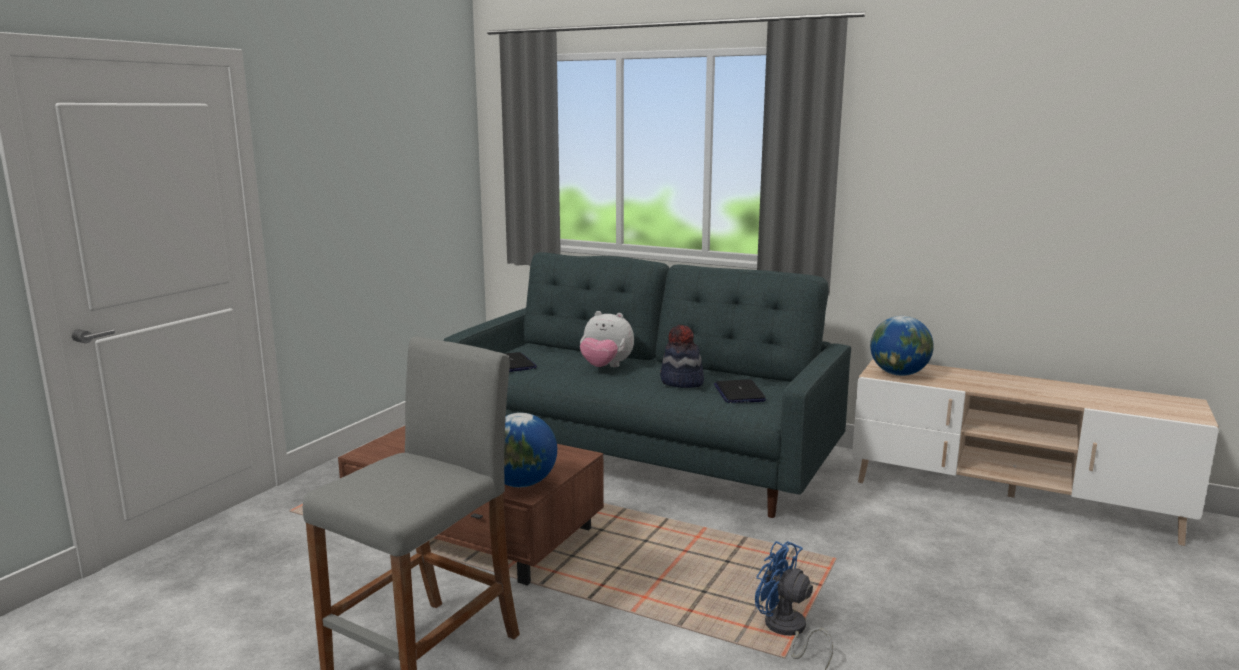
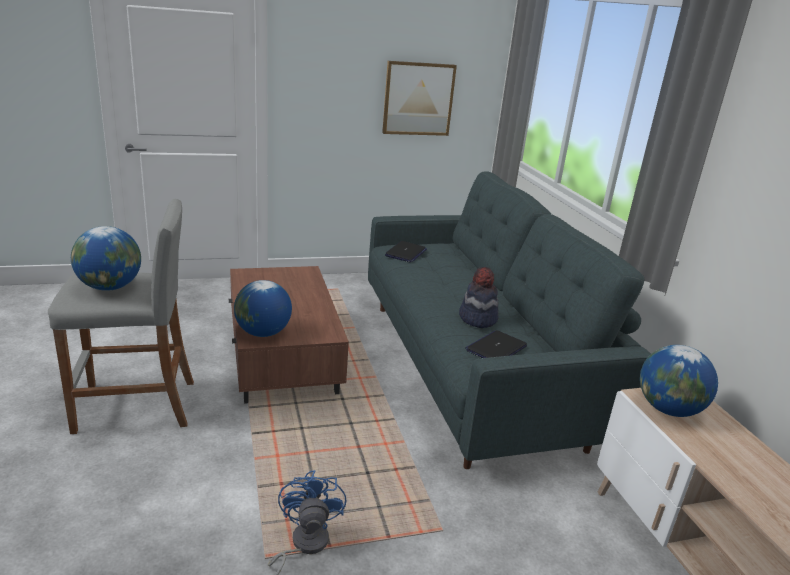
camera: 45 degrees right, 10 degrees up
(407, 478) = (110, 287): none -> globe
(413, 191) = (418, 99): none -> picture
(605, 367) = (456, 282): plush toy -> none

